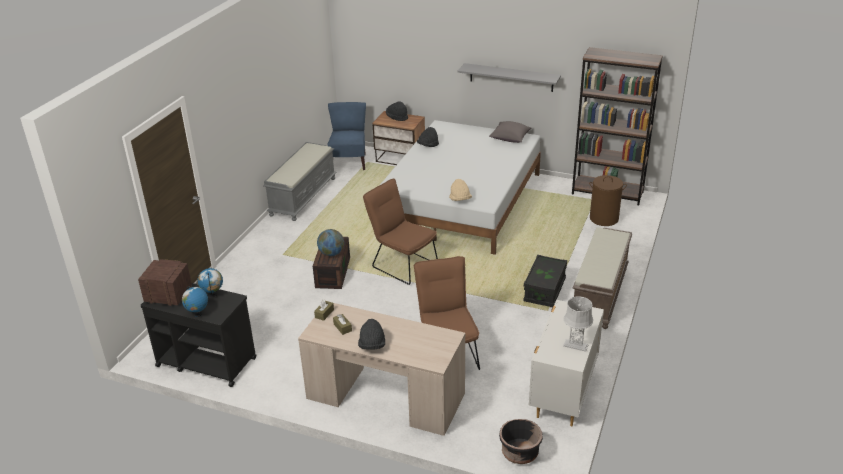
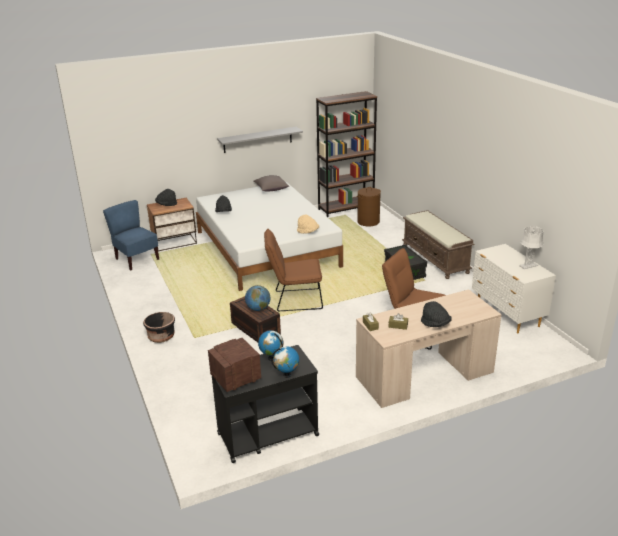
camera: 45 degrees left, 5 degrees down
(303, 196) = (138, 295): grey bench -> none
(519, 453) = (542, 355): black planter -> black planter (161, 337)

